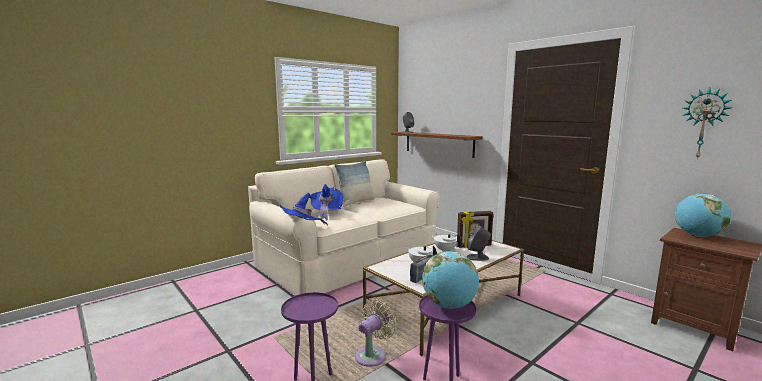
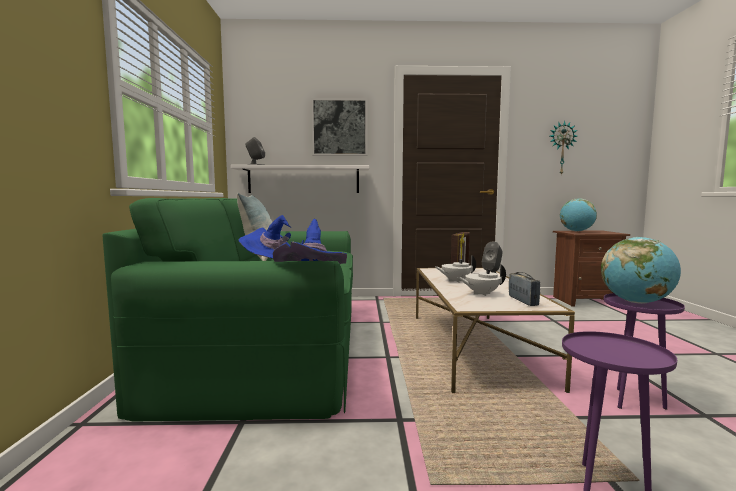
camera: 50 degrees left, 5 degrees down
(350, 259) = (273, 347): beige sofa -> green sofa
(373, 355) = (550, 418): beige fan -> none
(438, 144) = (303, 180): brown shelf -> white shelf
(463, 102) = (339, 127): none -> picture

